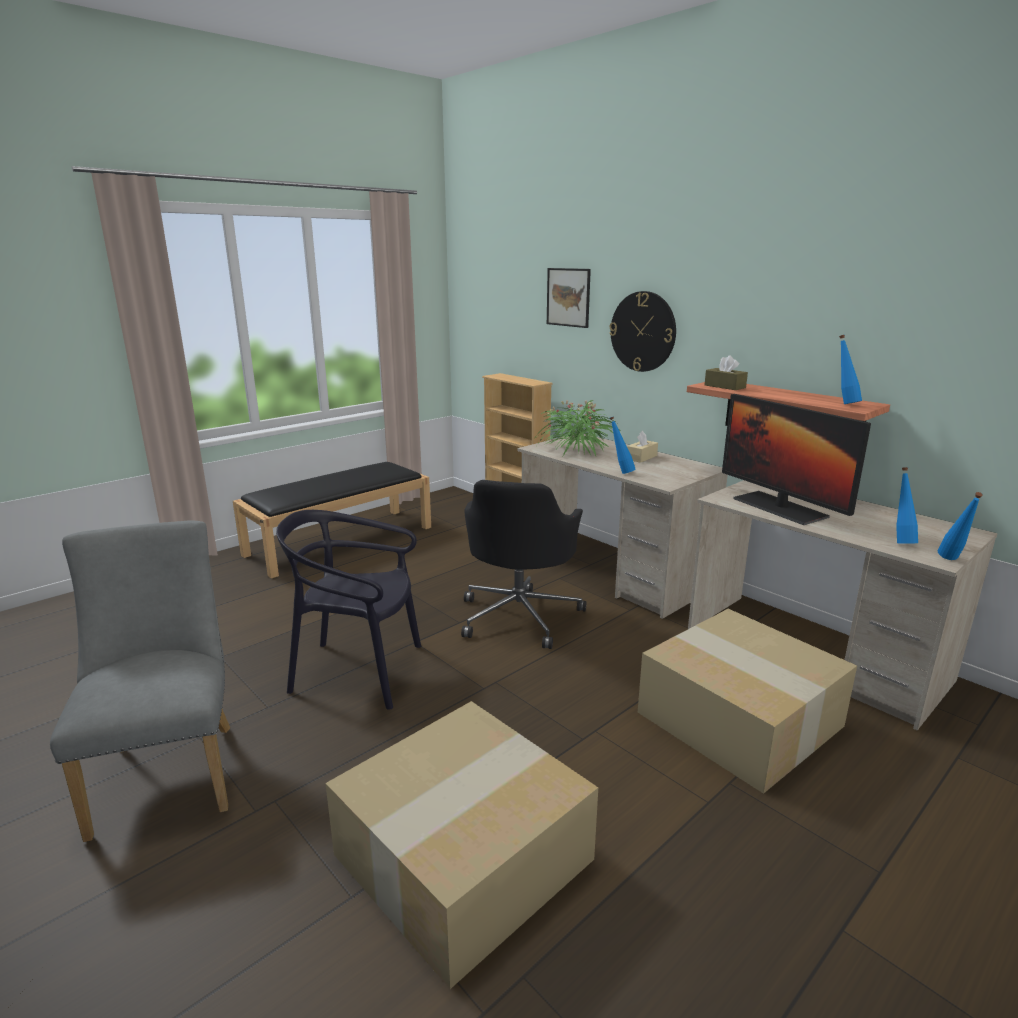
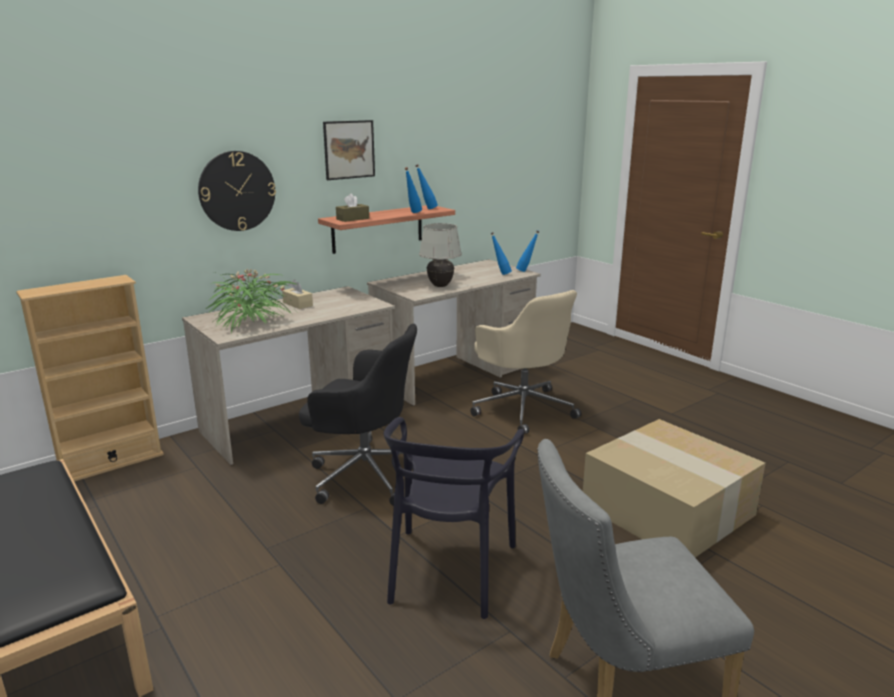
camera: 85 degrees left, 0 degrees up
(568, 297) = (124, 168): picture -> picture (349, 149)
(620, 472) = (337, 313): blue bottle -> blue bottle (413, 213)
(736, 719) = (523, 408): cardboard box -> beige office chair
(779, 508) = (440, 286): monitor -> white table lamp

